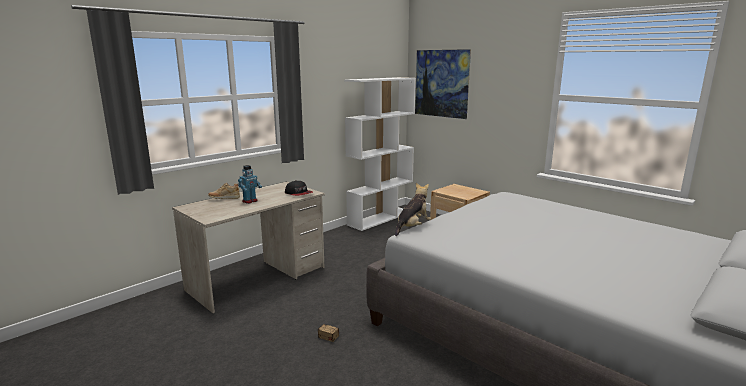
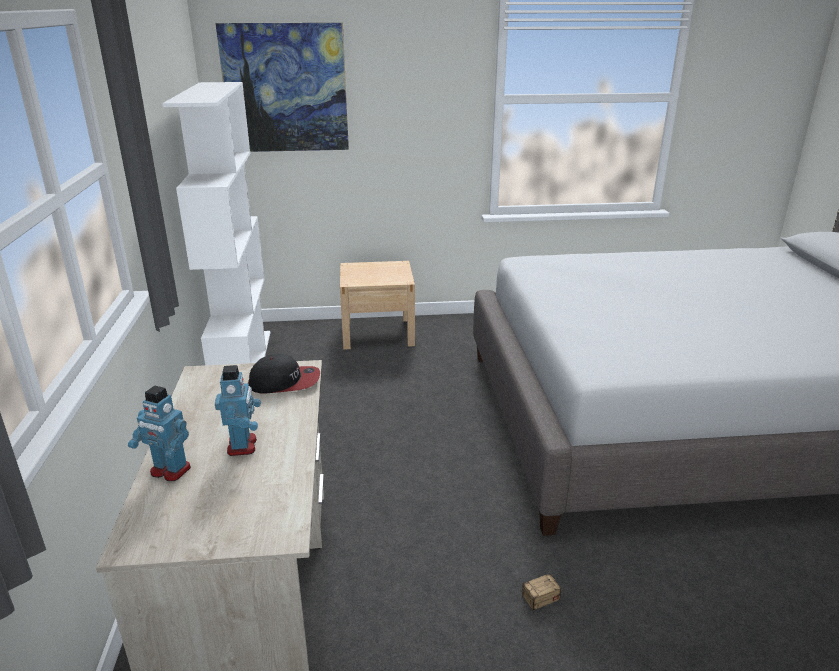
camera: 50 degrees left, 10 degrees up
(224, 199) = (170, 471): beige shoe -> toy robot
(412, 227) = (571, 360): plush toy -> none

